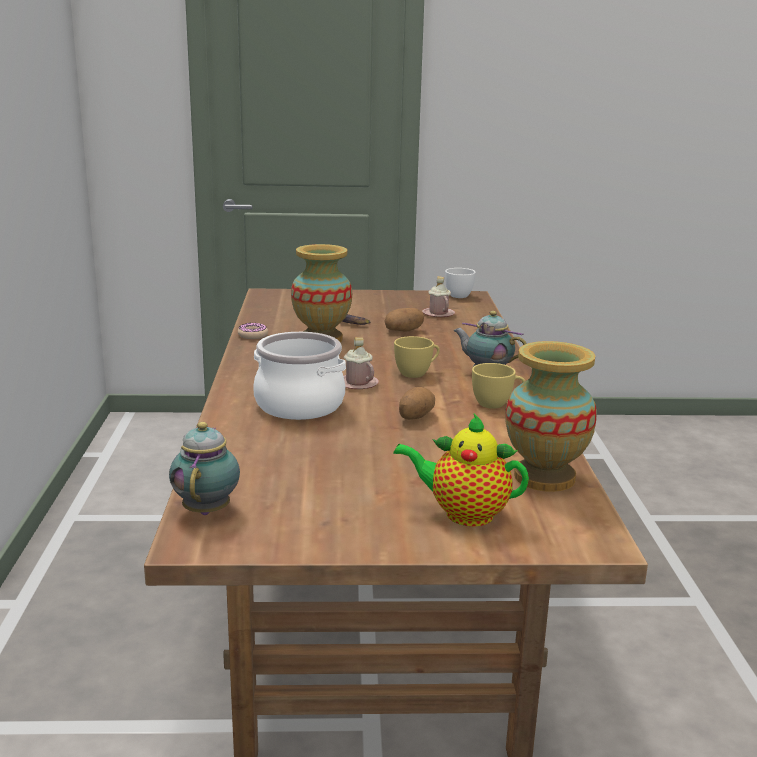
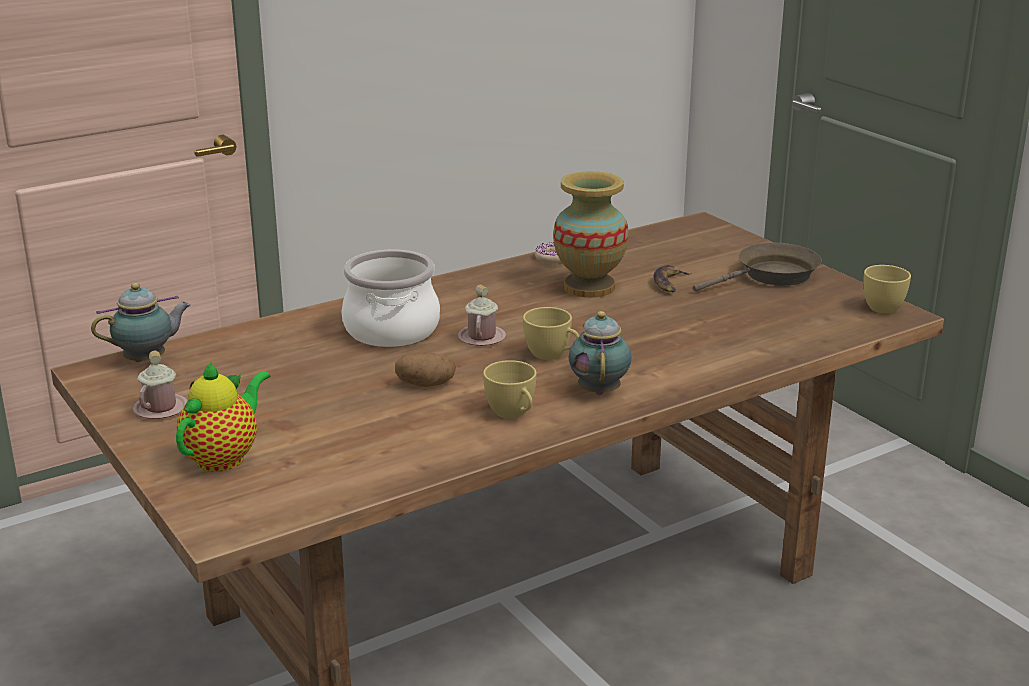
camera: 60 degrees right, 5 degrees up
(378, 301) = (772, 275): none -> brown frying pan
(403, 331) = (684, 315): potato -> none
(438, 314) = (782, 316): pink mug -> pink mug (161, 408)
(457, 295) = (885, 307): white cup -> yellow cup
(463, 514) = (224, 457): teapot -> teapot turned 45 degrees clockwise
(544, 477) = (341, 477): vase -> none

